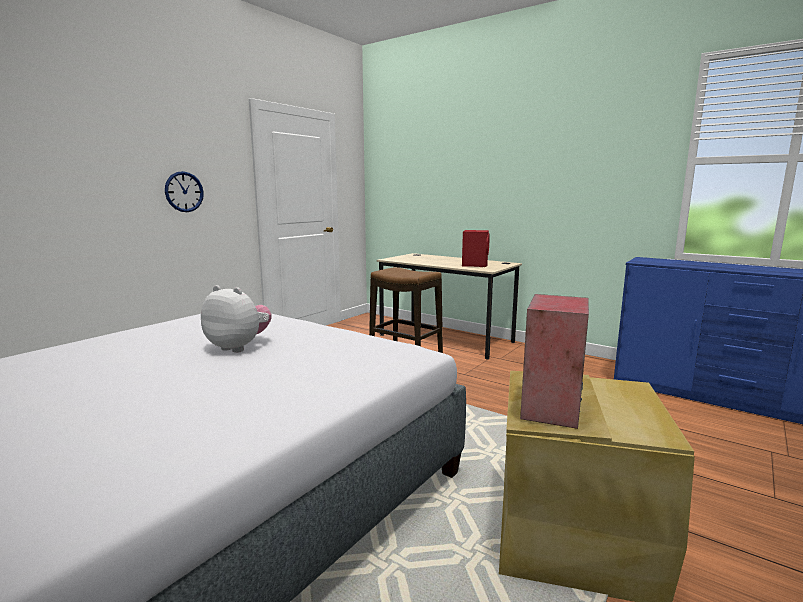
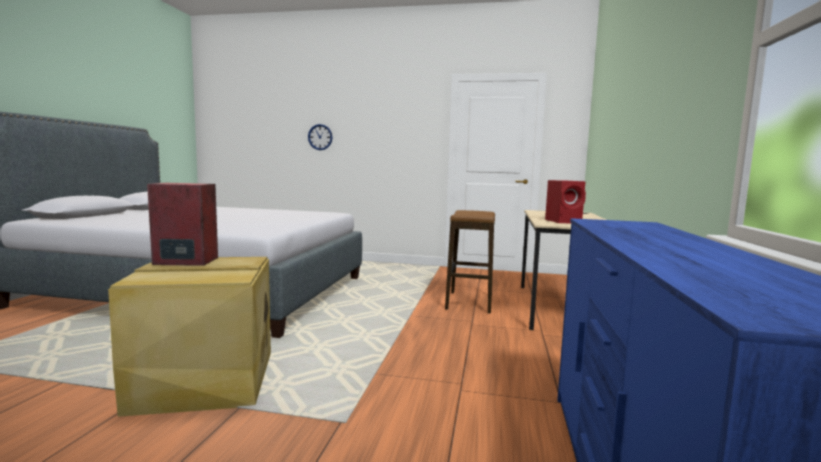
camera: 65 degrees right, 5 degrees down
(184, 192) = (391, 144): wall clock -> wall clock (320, 137)
(239, 347) = (260, 217): plush toy -> none

